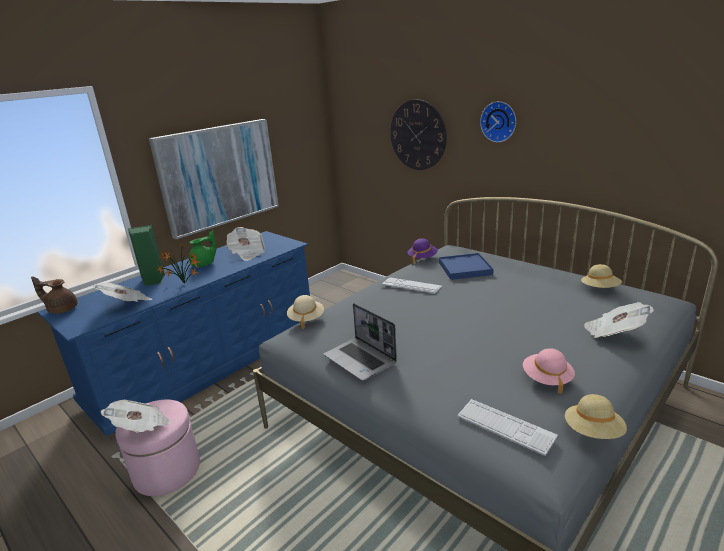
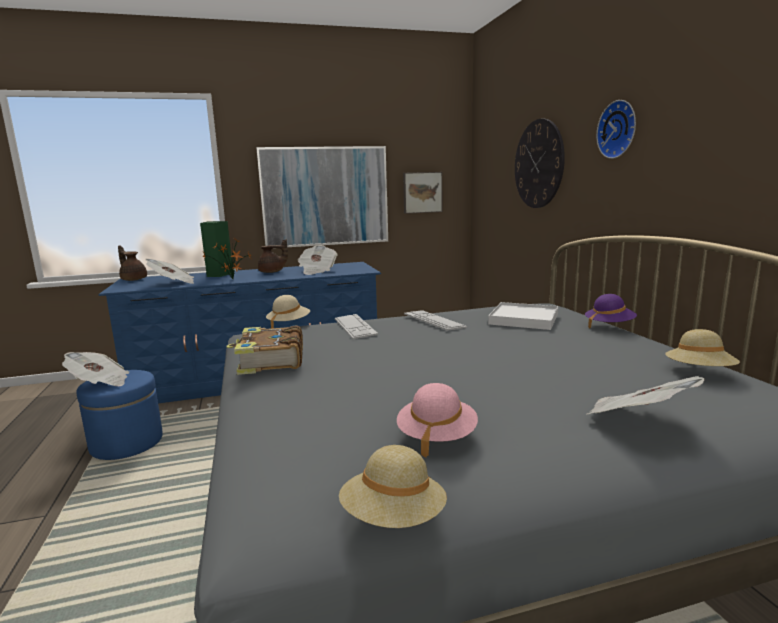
camera: 30 degrees right, 10 degrees down
(167, 471) = (127, 443): pink ottoman -> blue ottoman
(204, 264) = (272, 272): green teapot -> brown teapot
(296, 156) = (422, 192): none -> picture
(361, 360) = (270, 361): laptop -> book
(422, 258) = (491, 305): purple hat -> purple hat (609, 326)
(465, 269) = (524, 319): blue tray -> white tray
(505, 426) = (289, 462): keyboard -> keyboard (355, 327)

